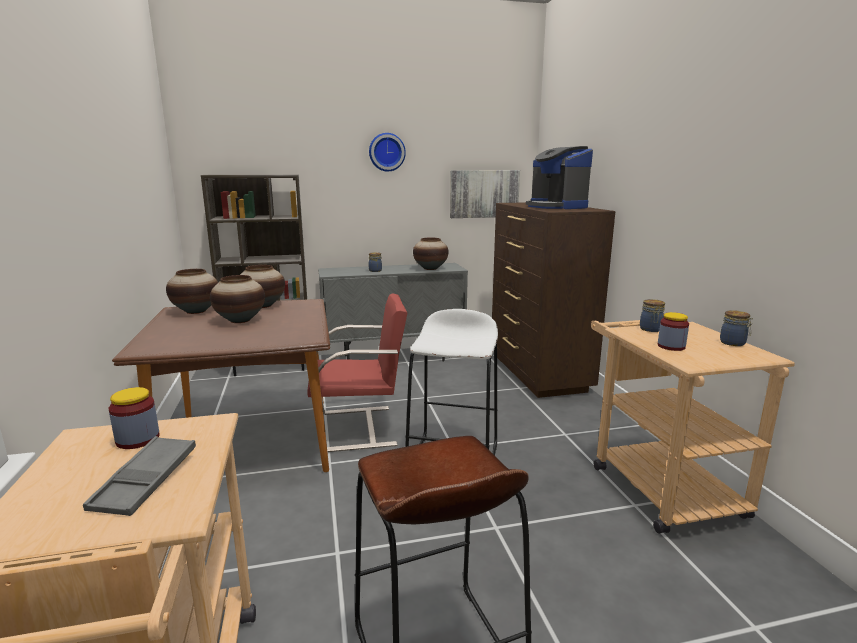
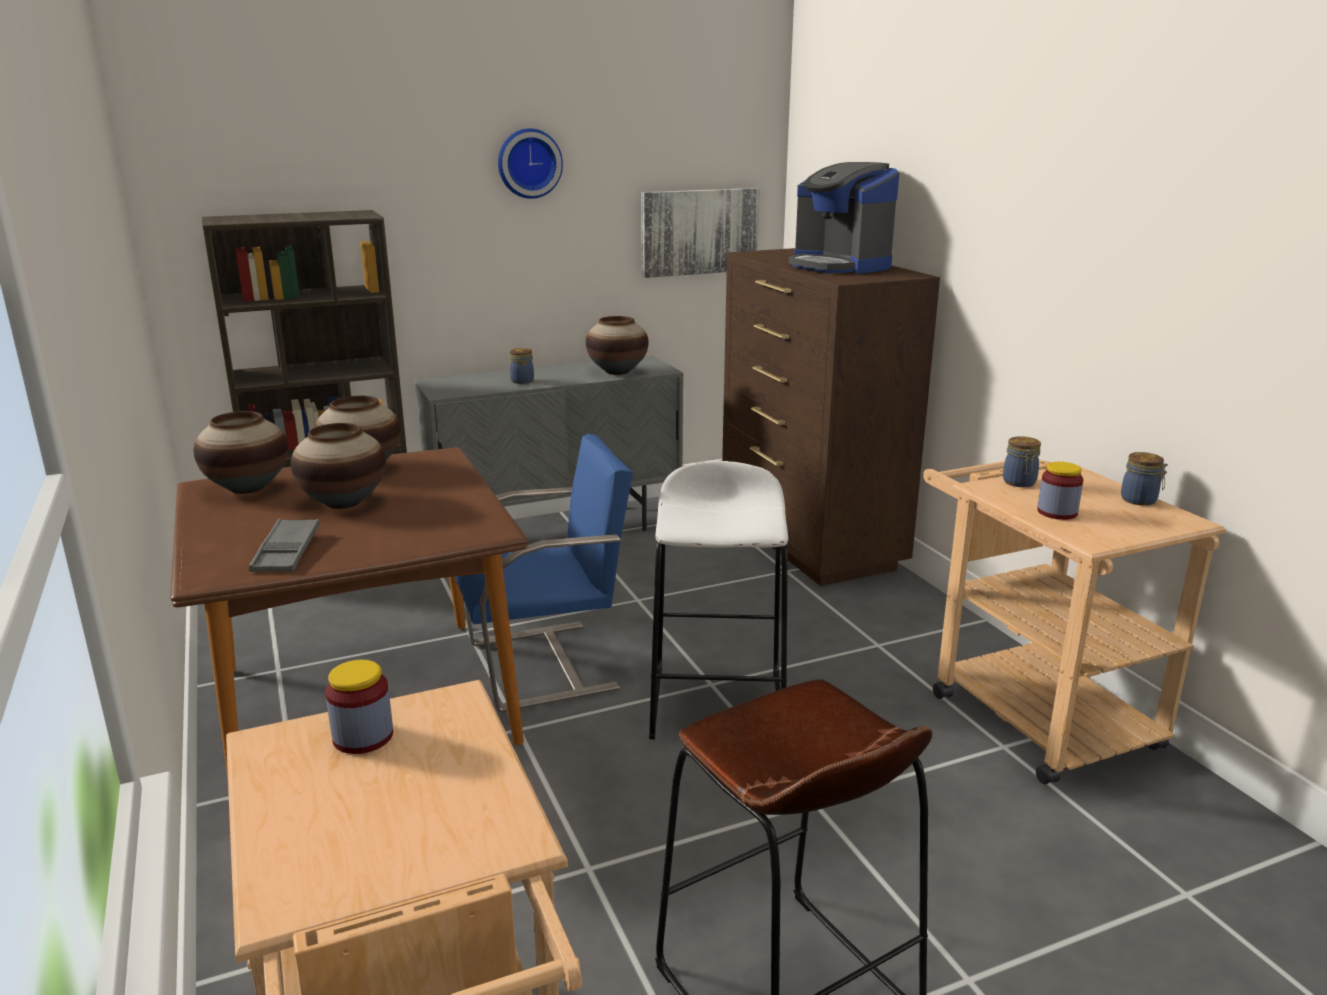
camera: 10 degrees left, 5 degrees up
(146, 481) = (429, 798): grey tray -> grey tray (286, 552)
(359, 428) = (545, 665): red chair -> blue chair

